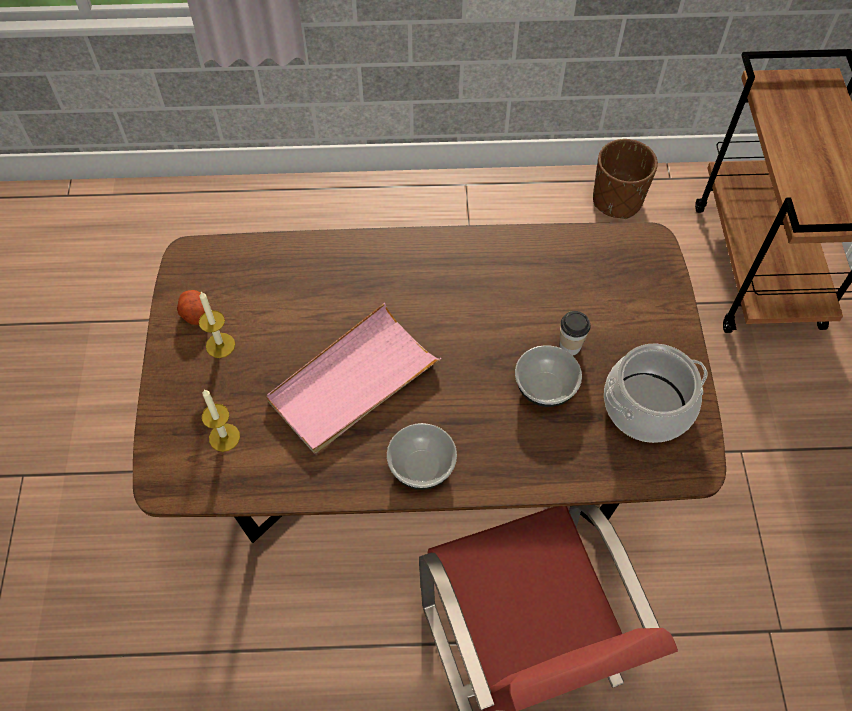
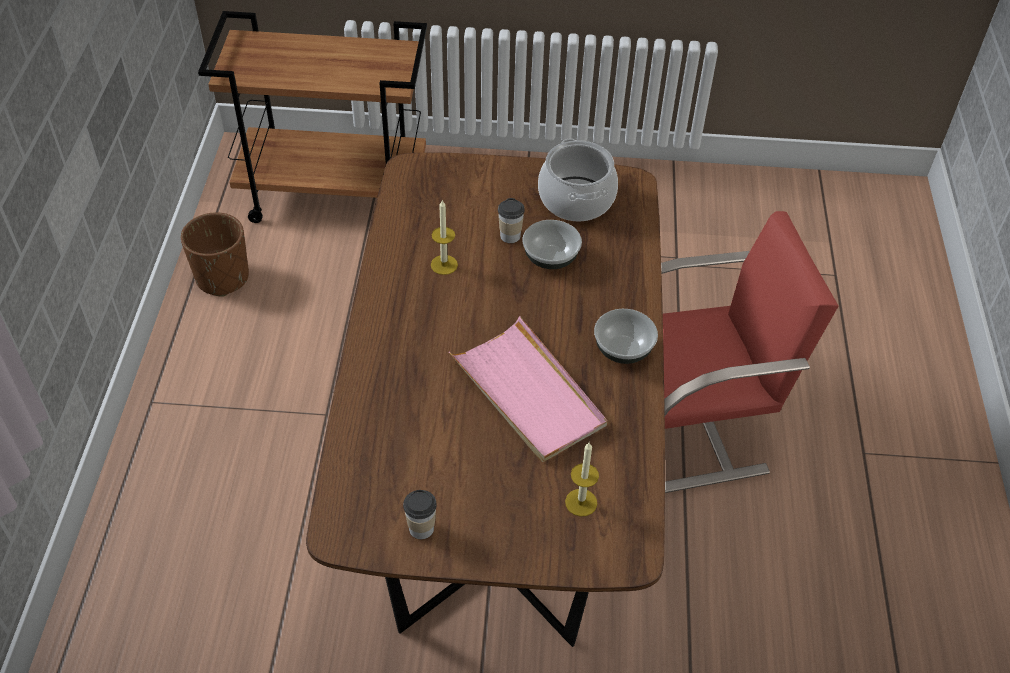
camera: 85 degrees left, 10 degrees down
(195, 313) = (421, 528): potato -> cup
(220, 345) = (468, 504): candle -> candle (444, 265)

